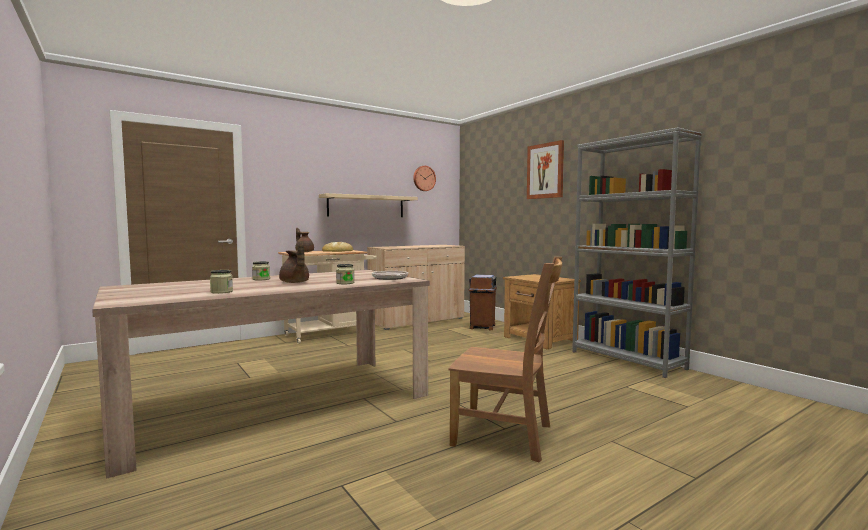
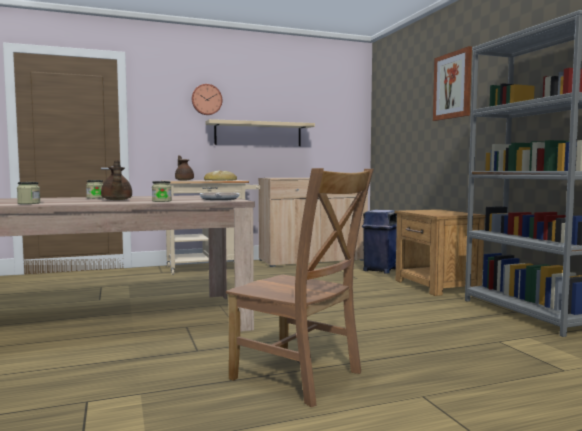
camera: 15 degrees right, 0 degrees up
(424, 178) = (326, 103): wall clock -> wall clock (206, 99)
(482, 327) = (379, 270): brown trash can -> blue trash can

